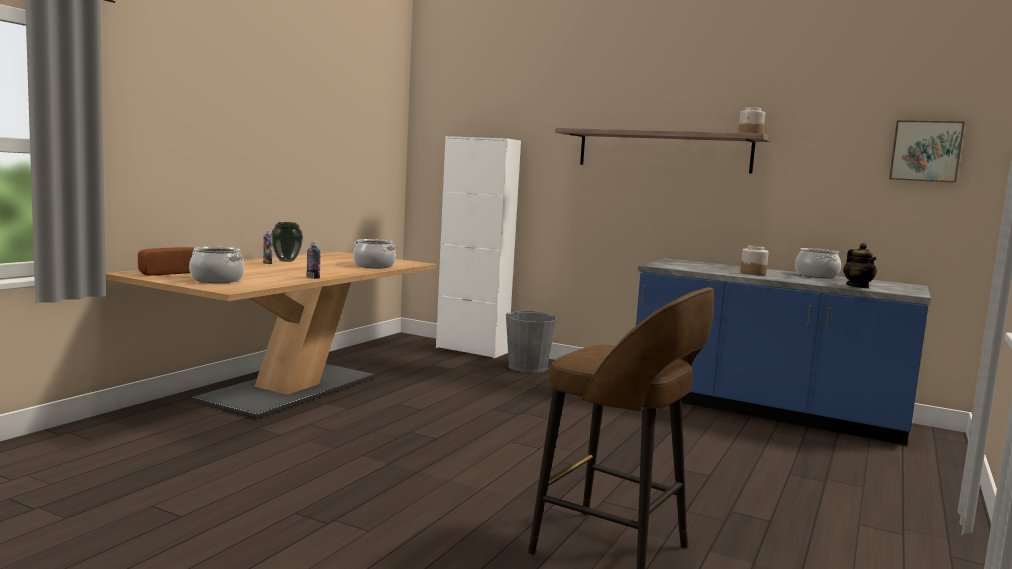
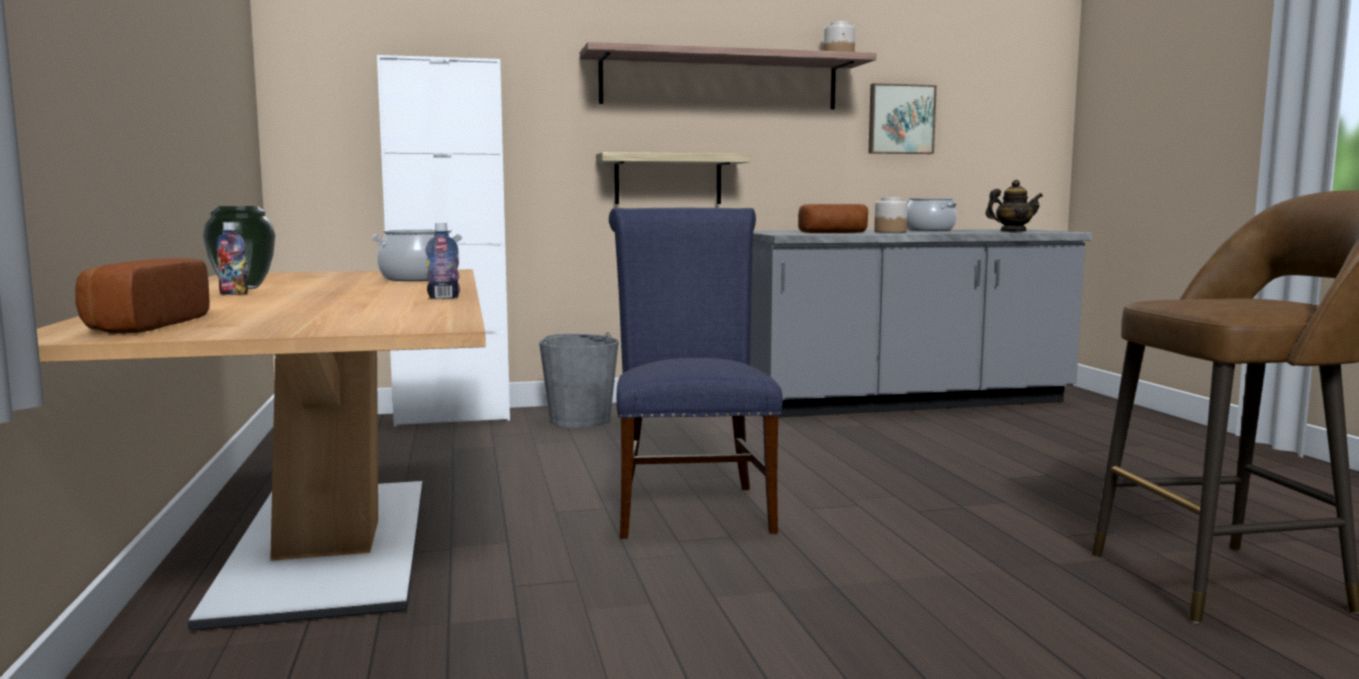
camera: 40 degrees left, 0 degrees up
(216, 280) = (318, 320): cooking pot -> none
(457, 421) = (690, 507): none -> blue chair
(621, 217) = (668, 179): none -> shelf
(698, 269) = (835, 233): none -> bread
(764, 410) = (903, 402): blue counter -> grey counter
(858, 286) = (1012, 231): teapot -> teapot turned 45 degrees counterclockwise
(925, 151) = (1008, 78): picture -> picture (900, 119)

